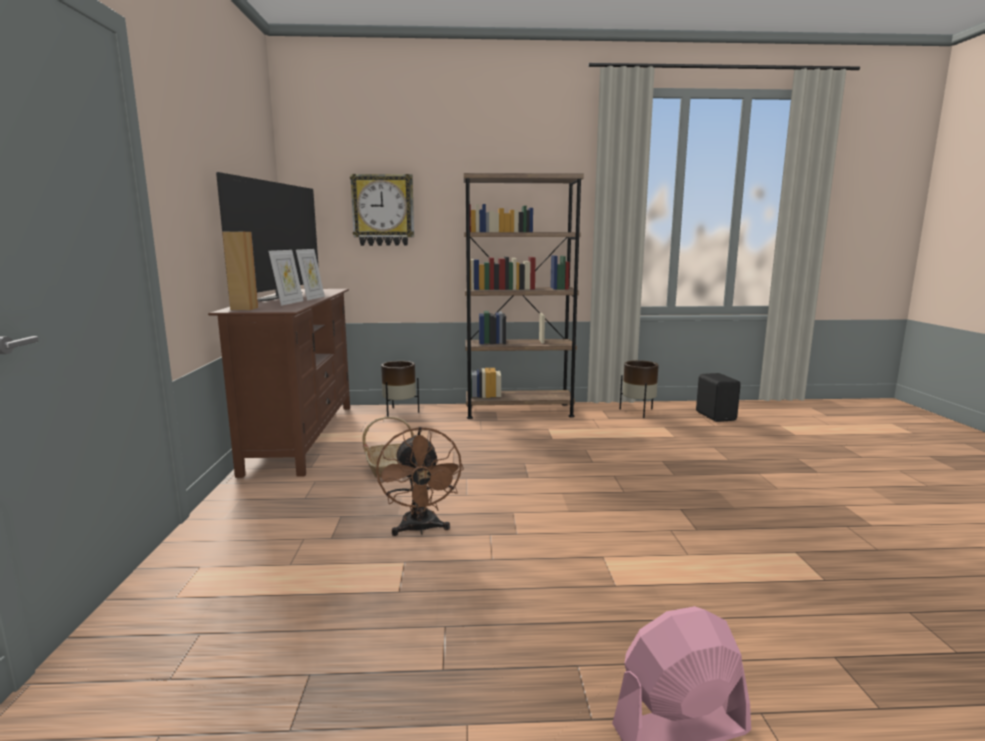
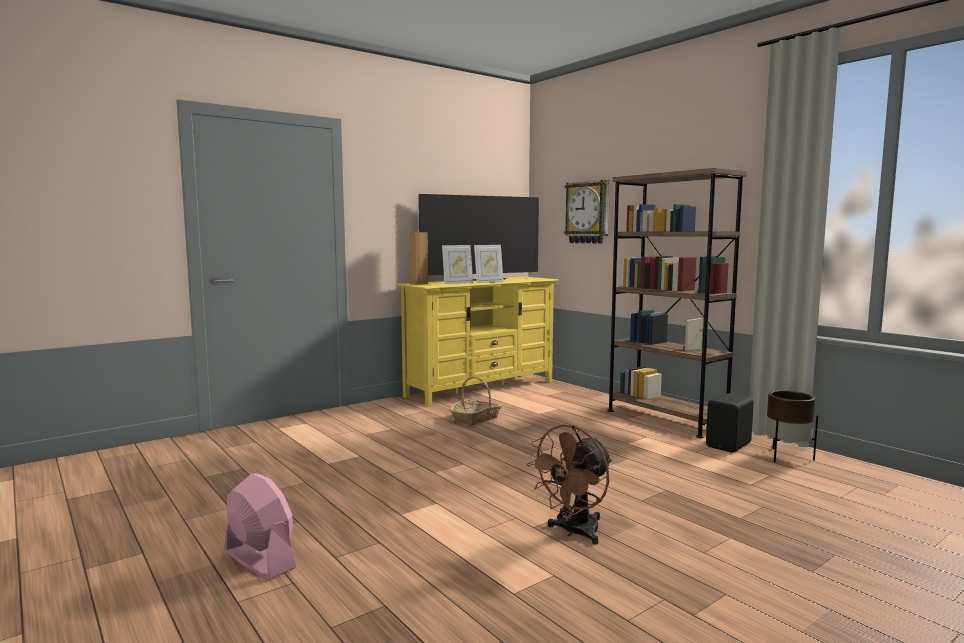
camera: 55 degrees right, 5 degrees down
(301, 437) = (480, 389): brown tv stand -> yellow tv stand
(400, 412) = (574, 393): brown planter -> none
(420, 529) = (402, 448): brown fan -> brown fan (574, 532)
(716, 416) = (881, 492): black speaker -> black speaker (730, 445)

